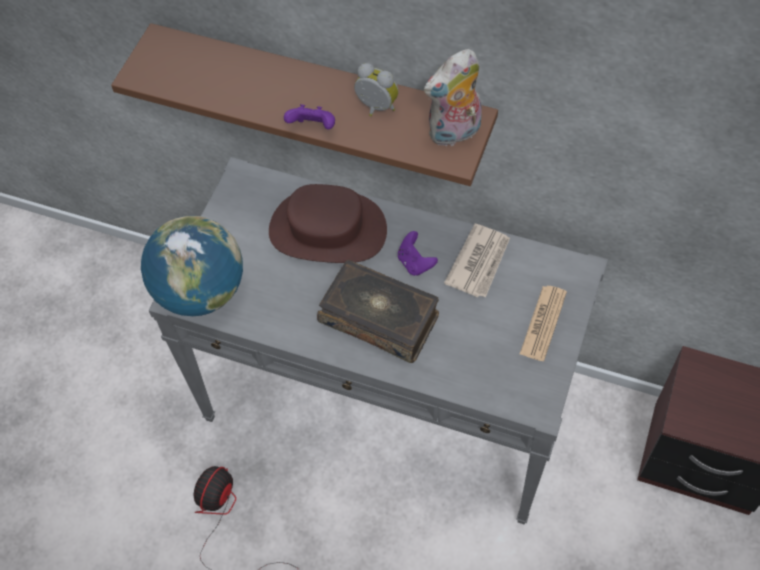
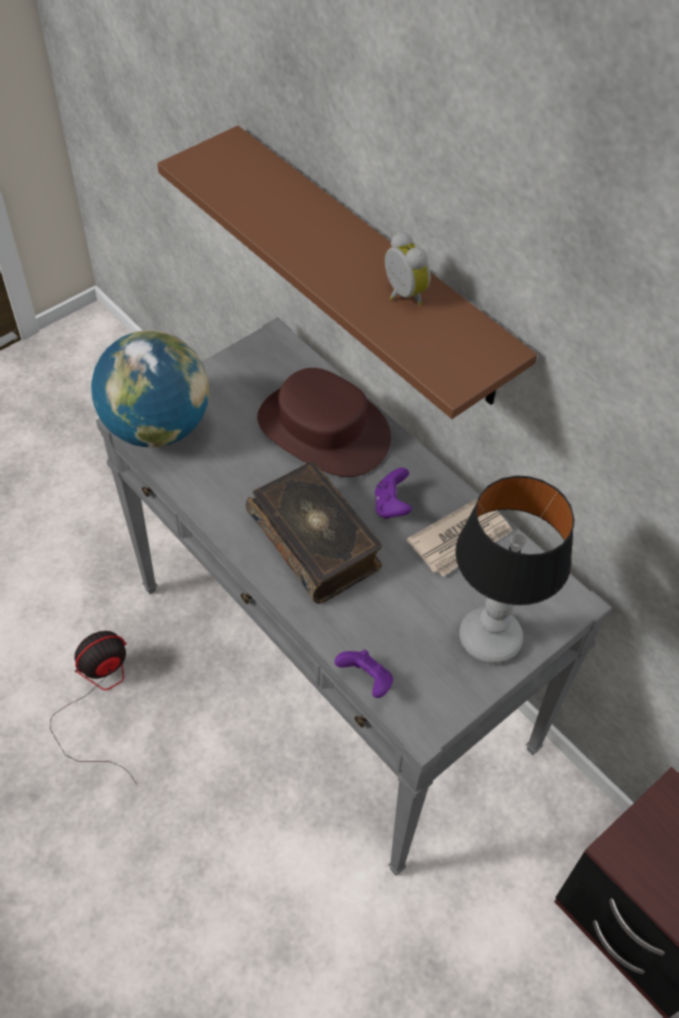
camera: 25 degrees right, 5 degrees down
(313, 128) = (322, 284): purple game controller -> purple game controller (366, 680)
(454, 133) = (469, 356): plush toy -> none
(543, 323) = (489, 637): newspaper -> table lamp

